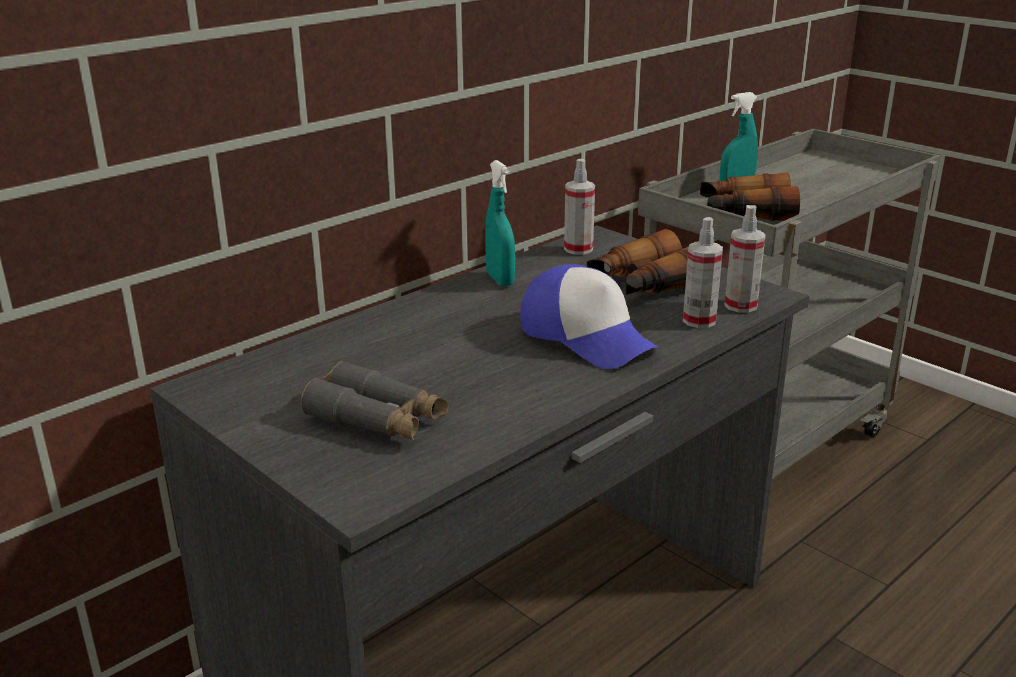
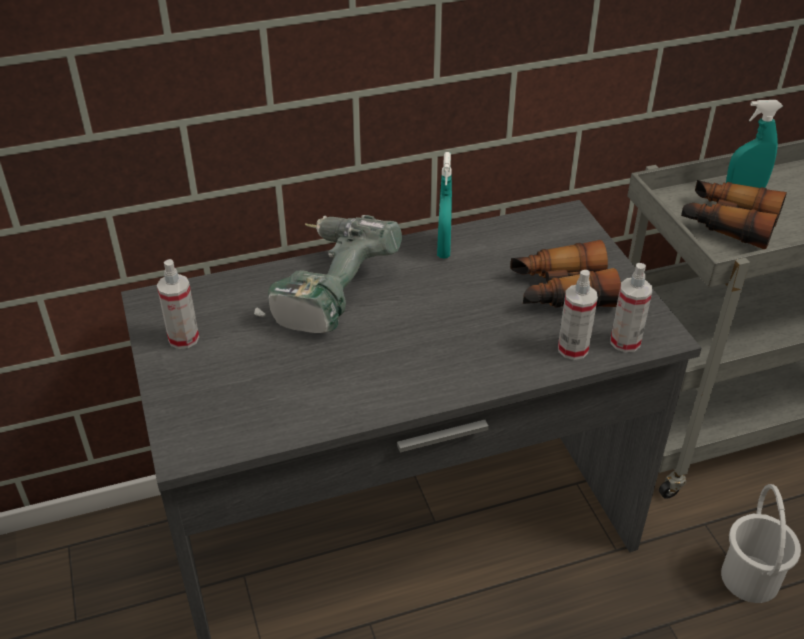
camera: 25 degrees right, 15 degrees up
(377, 419) = (246, 376): grey binoculars -> none
(405, 334) = (326, 291): none -> power drill
(578, 249) = (538, 228): spray bottle -> spray bottle (183, 338)
(588, 337) = (464, 339): cap -> none
(872, 572) = (749, 578): none -> white bucket

